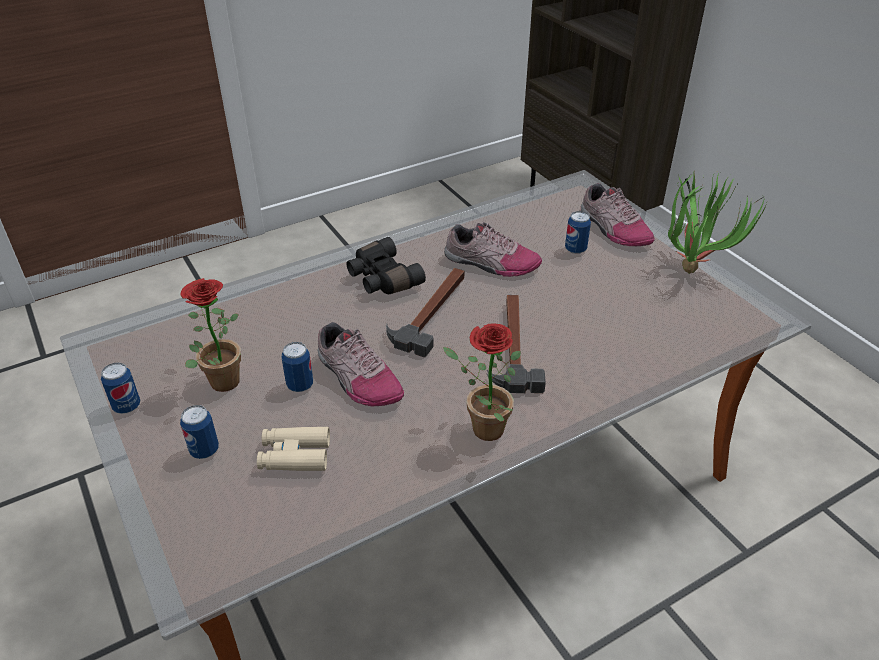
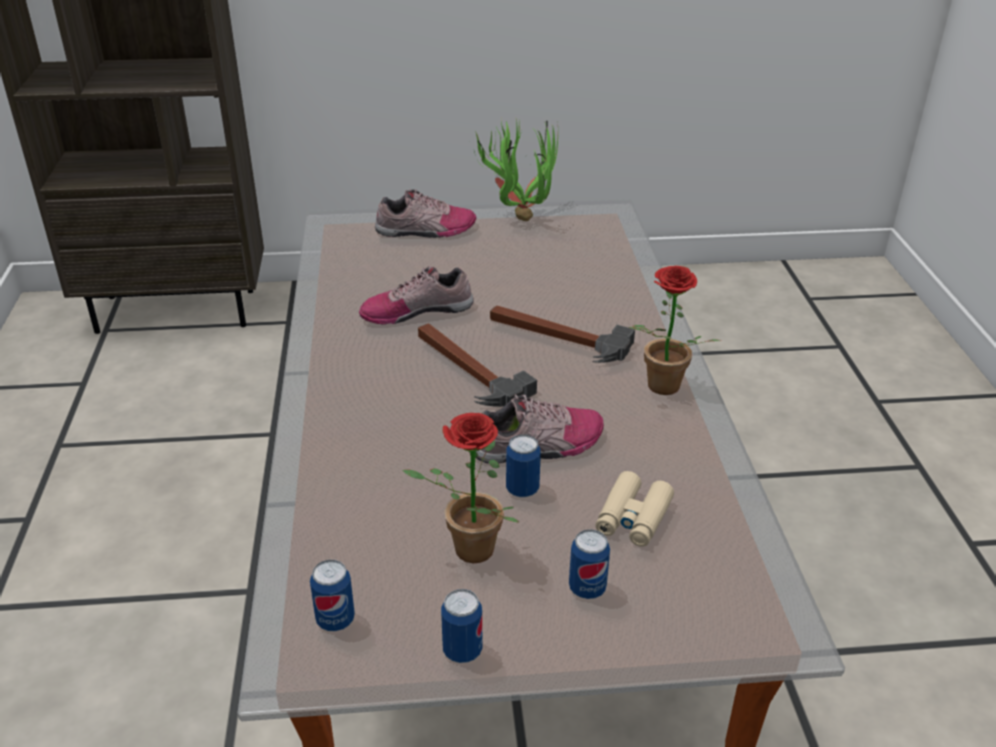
camera: 65 degrees left, 5 degrees down
(382, 279) = (377, 385): black binoculars -> none
(491, 263) = (416, 310): shoe -> shoe turned 150 degrees counterclockwise
(575, 249) = (439, 259): can -> can (335, 620)

